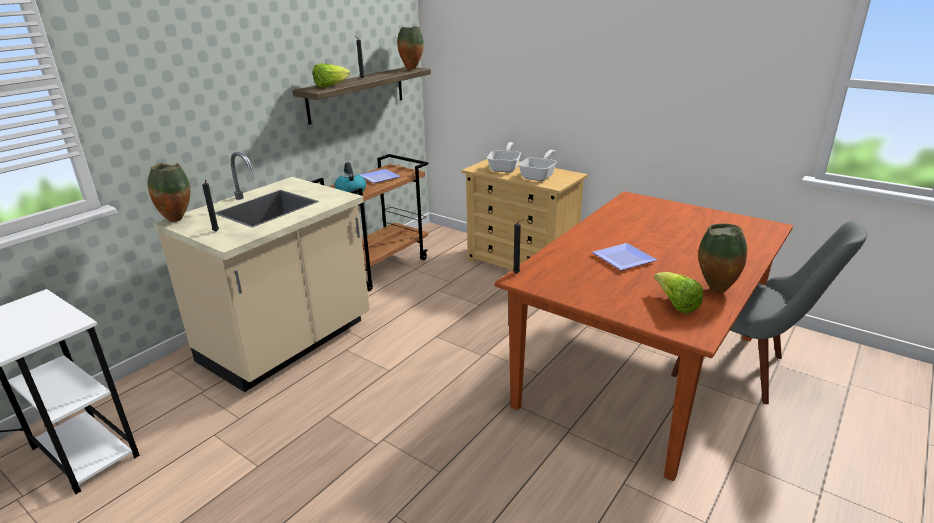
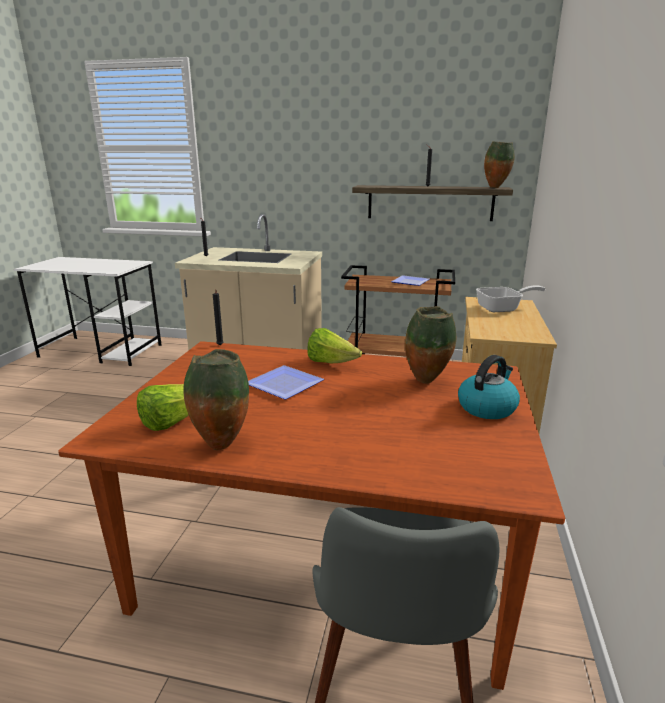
camera: 65 degrees right, 5 degrees down
(177, 220) = (219, 249): vase -> vase (427, 382)
(330, 86) = (382, 186): lettuce -> lettuce (331, 363)
(350, 191) = (368, 281): kettle -> kettle (487, 407)
(539, 176) = (503, 324): frying pan -> none

